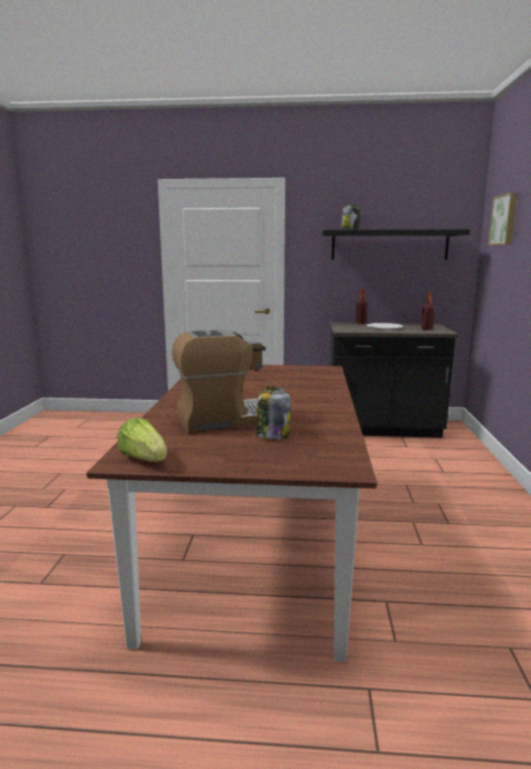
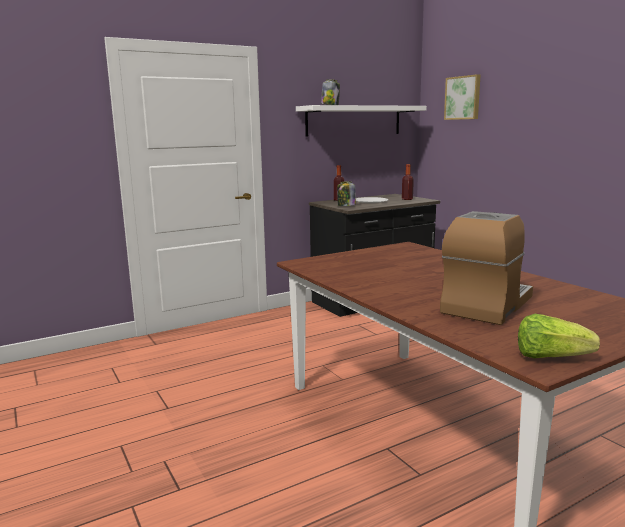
camera: 35 degrees left, 0 degrees up
(272, 435) = (558, 308): jar -> jar (346, 206)
(389, 245) = (354, 121): black shelf -> white shelf

